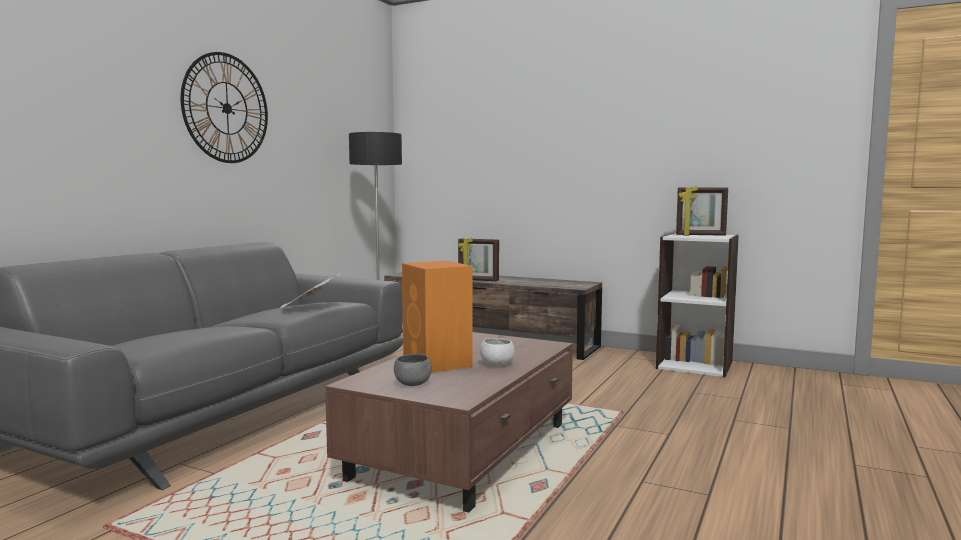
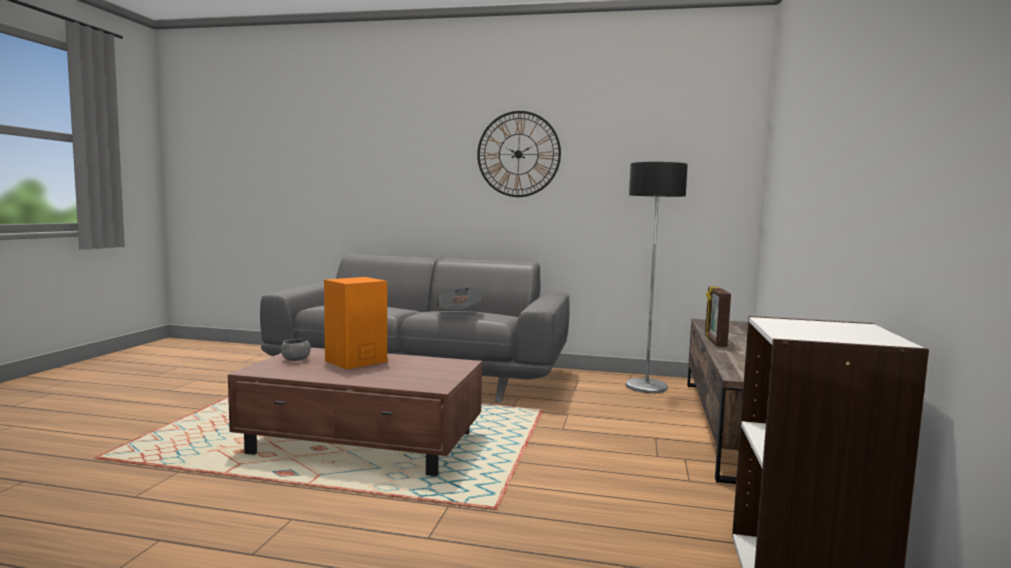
camera: 75 degrees right, 0 degrees up
(497, 364) = (352, 374): white bowl -> none
(700, 235) = (821, 330): picture frame -> none

